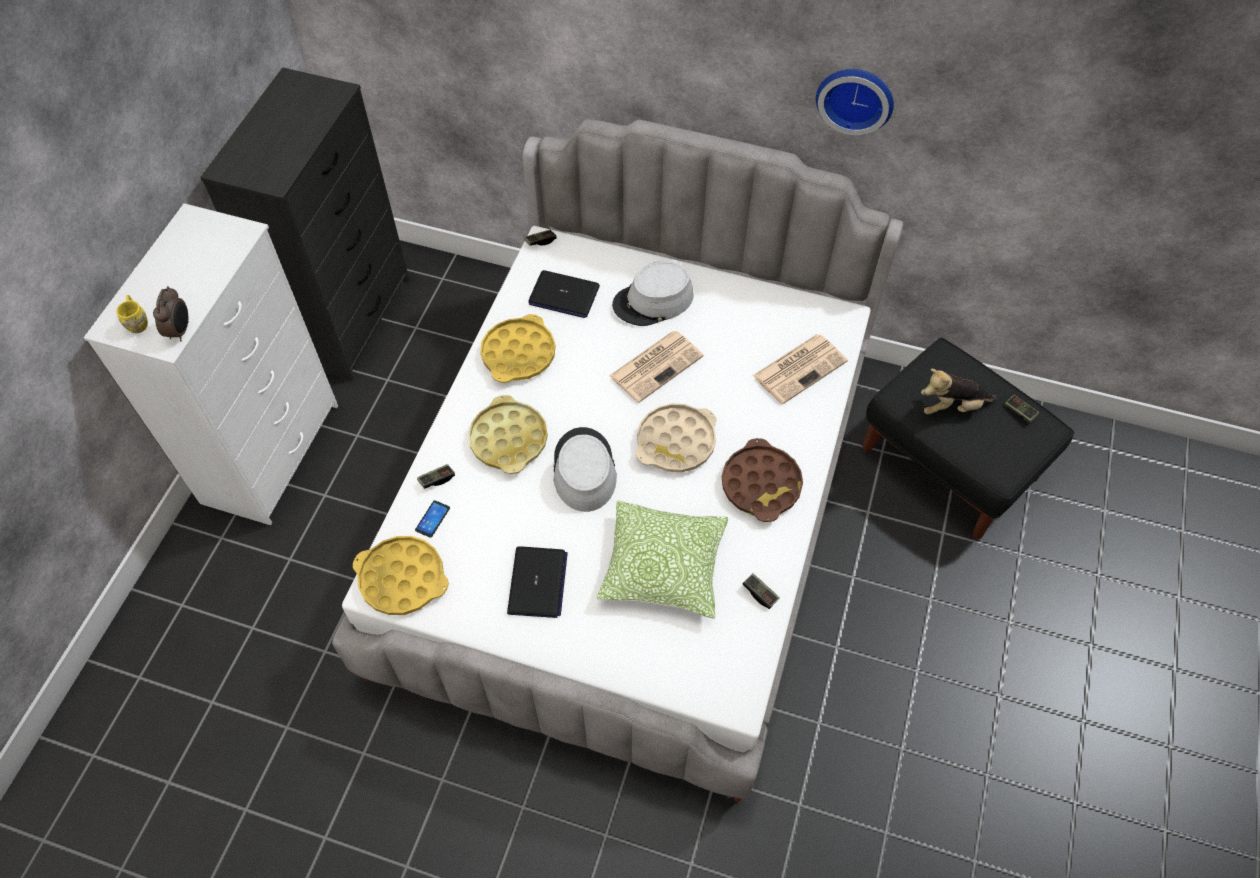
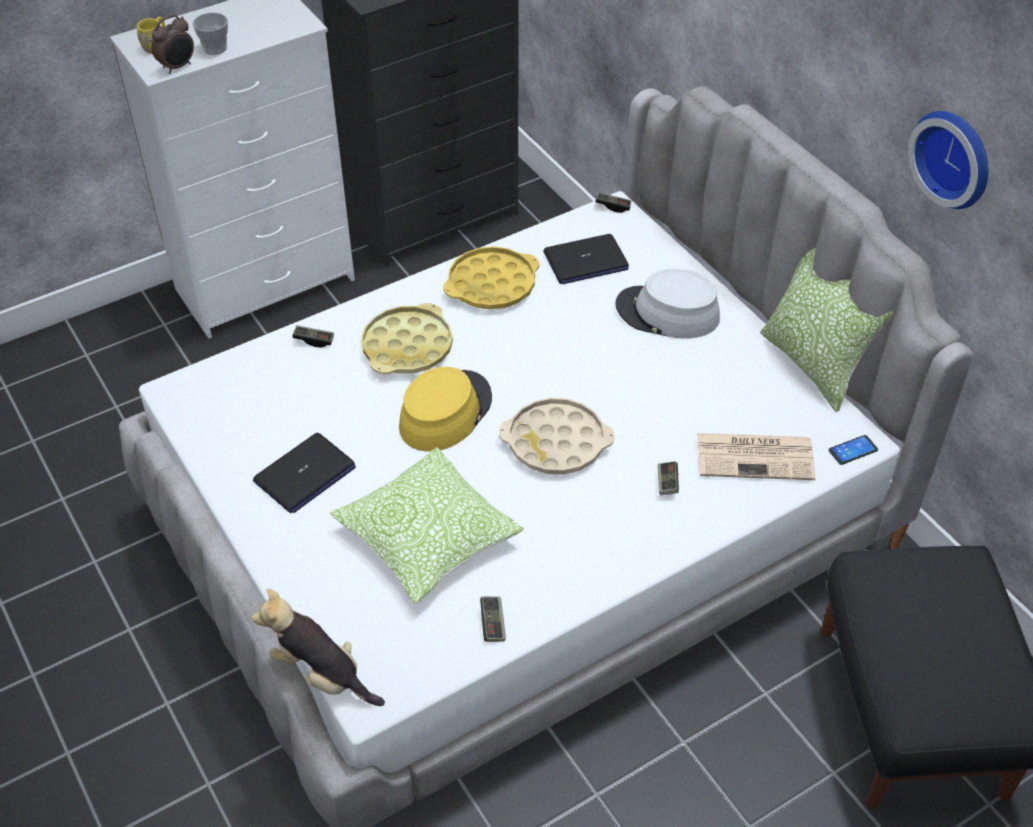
camera: 40 degrees right, 10 degrees down
(193, 295) = (215, 48): none -> cup
(402, 579) = (203, 397): yellow tray -> none
(432, 519) = (277, 368): phone -> phone (853, 450)
(563, 295) = (585, 261): laptop -> laptop turned 75 degrees counterclockwise
(583, 470) = (445, 412): grey hat -> yellow hat
(656, 365) = (610, 368): newspaper -> none
(761, 484) = (599, 532): brown tray -> none
(773, 282) = (812, 365): none -> pillow
(951, 406) = (917, 613): plush toy -> plush toy (321, 674)
(1020, 411) = (1000, 672): game controller -> game controller (667, 483)

